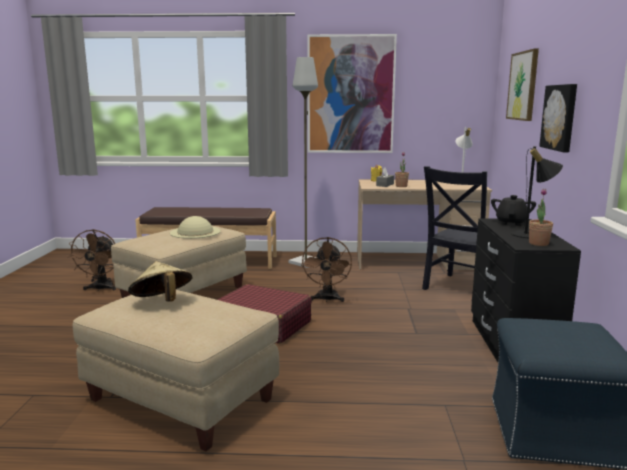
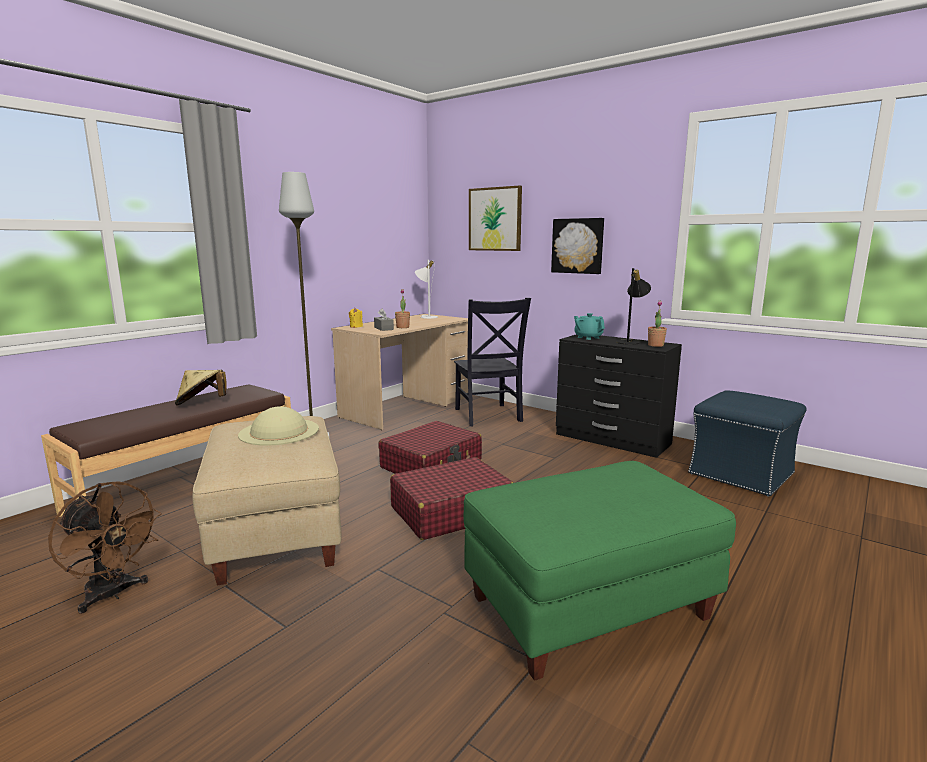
camera: 55 degrees left, 0 degrees up
(162, 302) = (559, 496): beige hat -> beige hat (201, 403)
(180, 400) = (589, 608): beige ottoman -> green ottoman
(327, 299) = (432, 465): brown fan -> red suitcase
(350, 95) = (311, 225): picture -> none
(511, 223) = (588, 337): black teapot -> turquoise teapot

